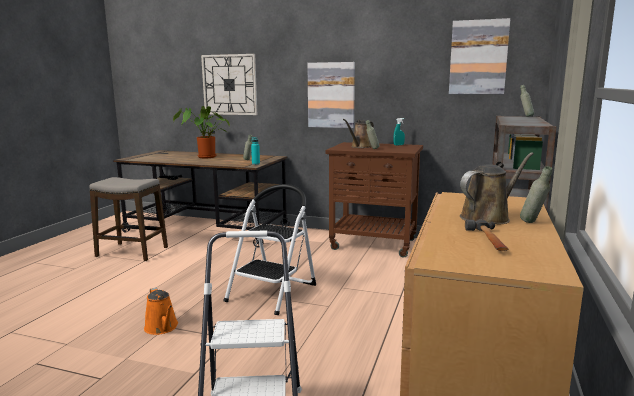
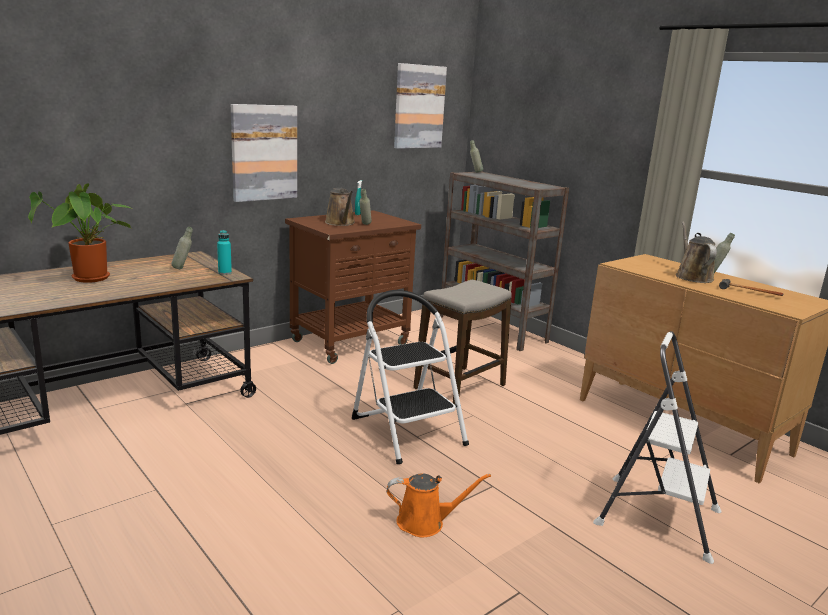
camera: 60 degrees left, 5 degrees up
(132, 252) = (91, 492): stool -> stool (460, 387)
(229, 85) = (85, 138): wall clock -> none

